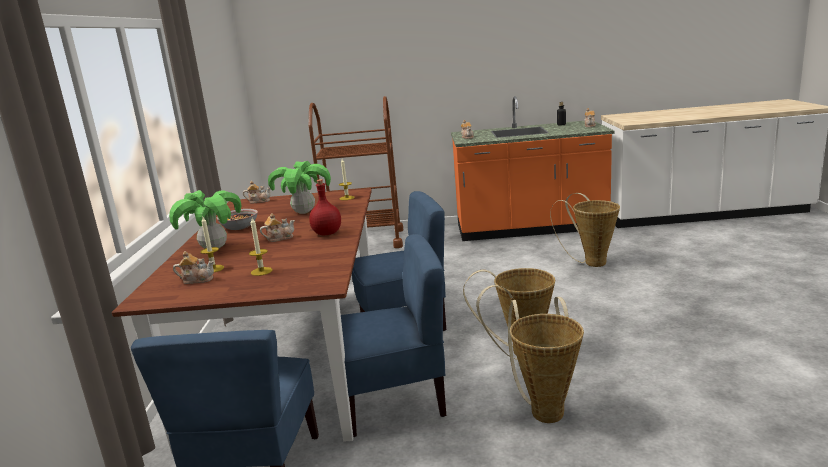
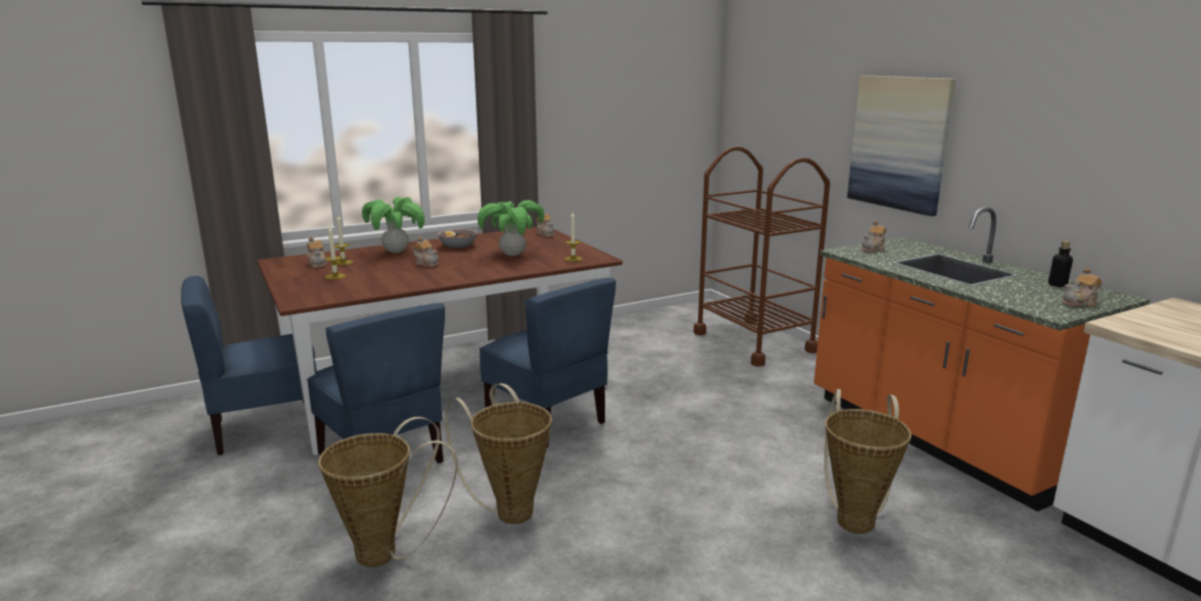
camera: 60 degrees right, 0 degrees up
(326, 233) = (444, 275): red bottle -> none
(432, 75) = (899, 143): none -> picture

